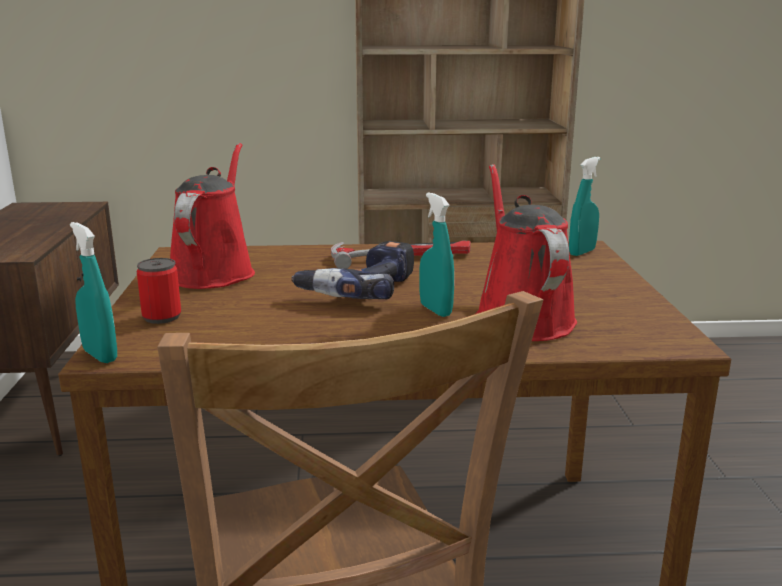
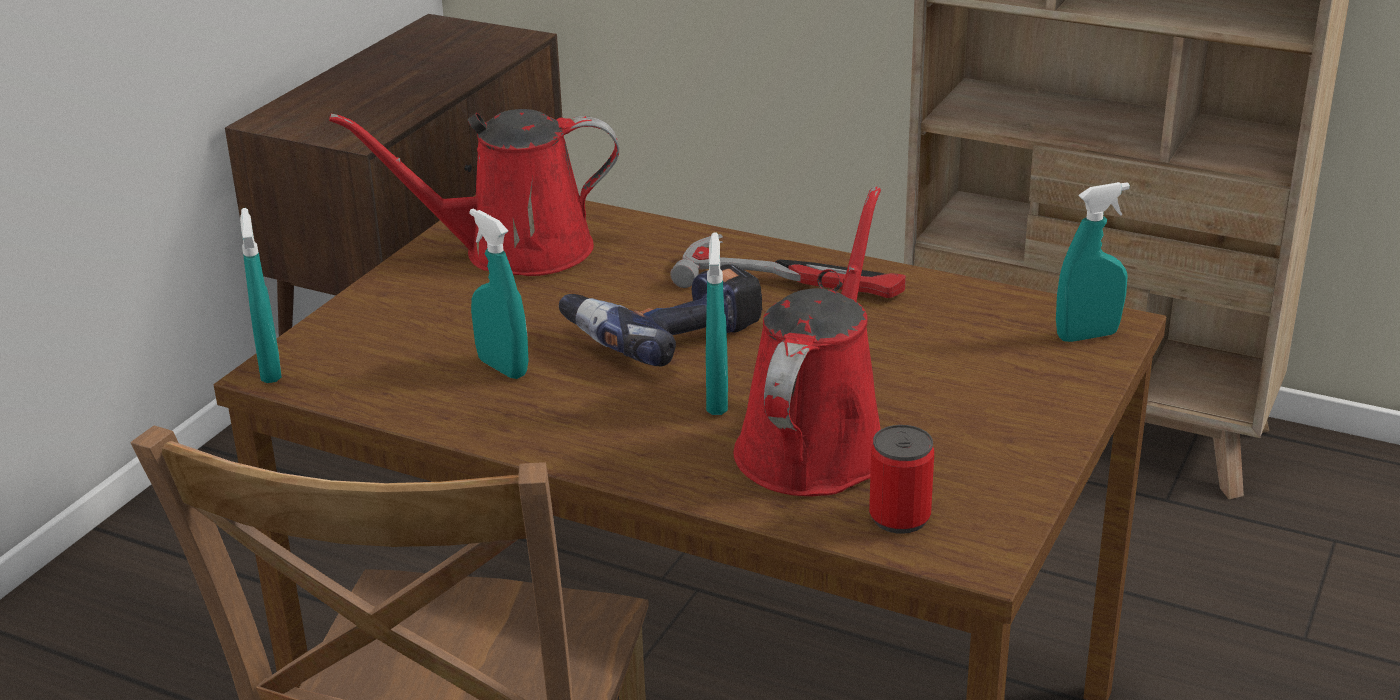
camera: 30 degrees right, 10 degrees up
(162, 317) = (382, 322): can -> can (899, 517)
(214, 271) = (514, 251): red watering can -> red watering can turned 135 degrees counterclockwise
(278, 322) = (502, 367): none -> turquoise spray bottle

